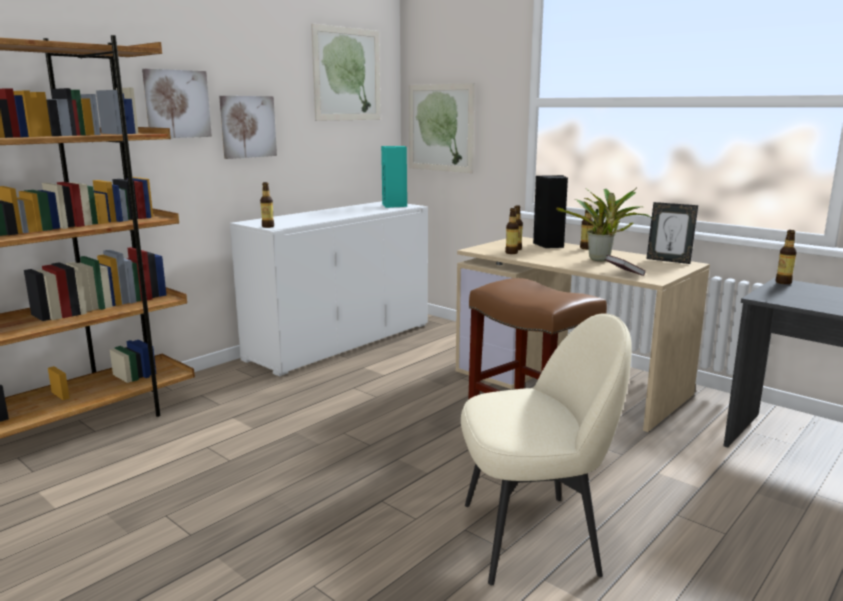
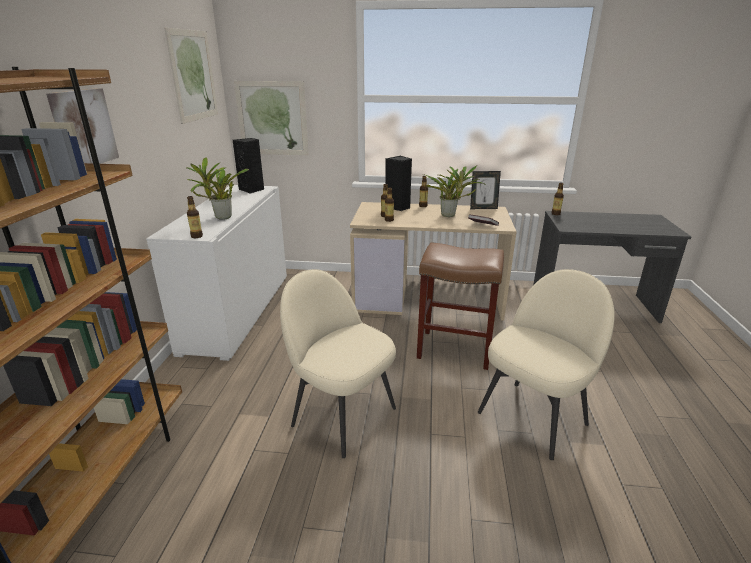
camera: 35 degrees left, 10 degrees up
(247, 126) = (139, 140): picture -> none
(316, 219) = (221, 218): none -> potted plant
(316, 451) = (342, 415): none -> beige chair
(394, 205) = (252, 190): turquoise speaker -> black speaker

